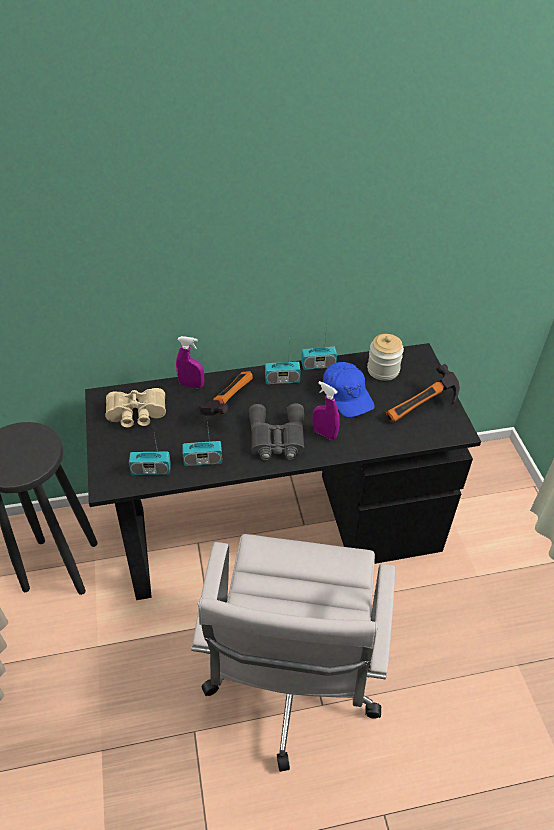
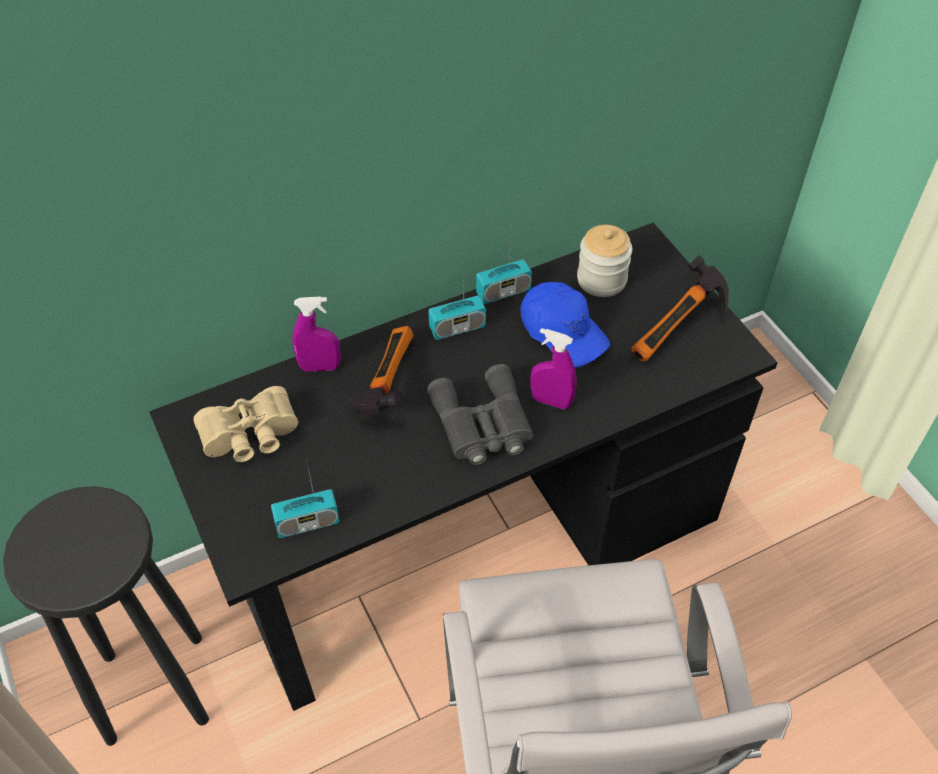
camera: 15 degrees left, 5 degrees up
(203, 460) = (383, 487): radio -> none

